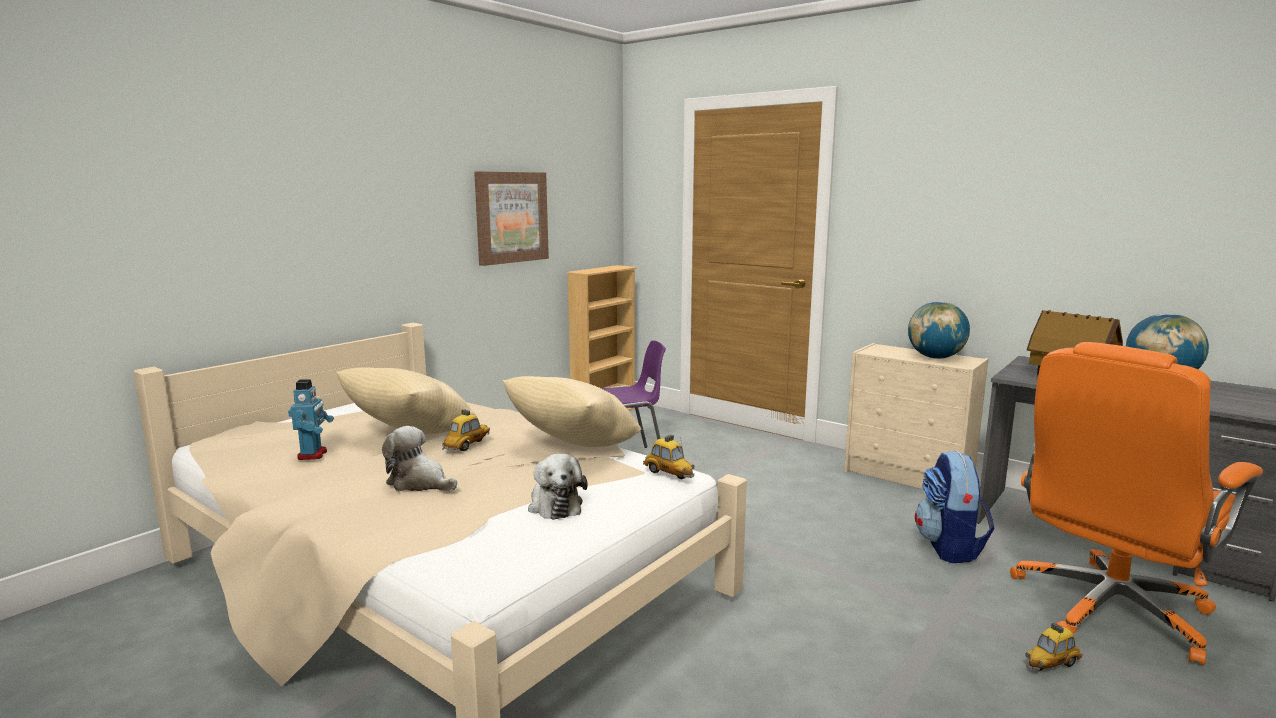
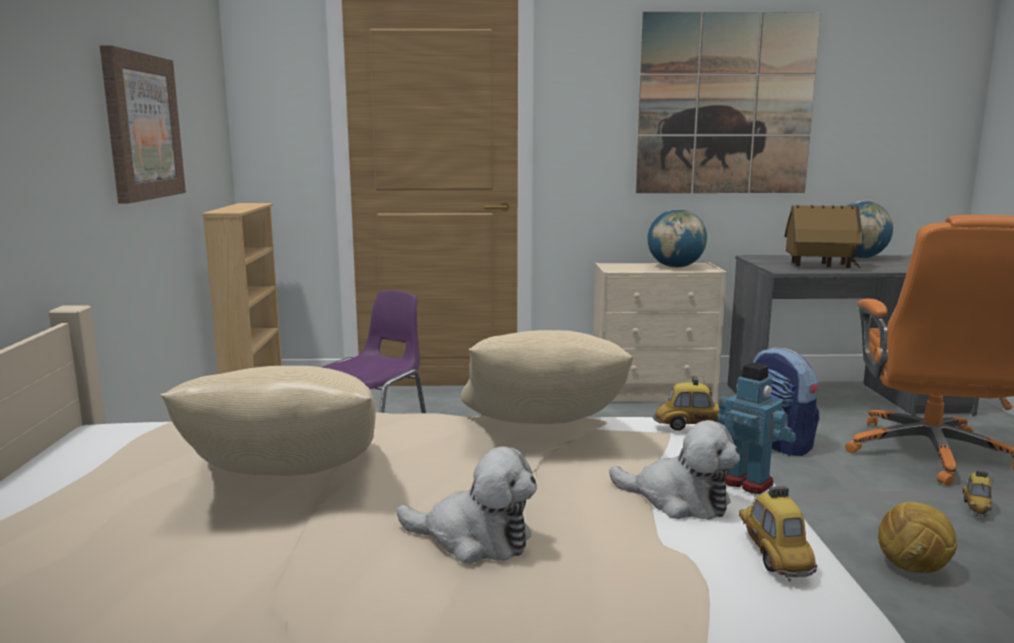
camera: 40 degrees left, 0 degrees up
(313, 455) = (183, 567): toy robot -> toy robot (748, 482)
(419, 483) = (474, 539): plush toy -> plush toy turned 150 degrees counterclockwise
(467, 445) = (413, 467): toy car -> toy car (772, 555)
(875, 669) = (913, 568): none -> football
(1019, 198) = (725, 105): none -> picture

